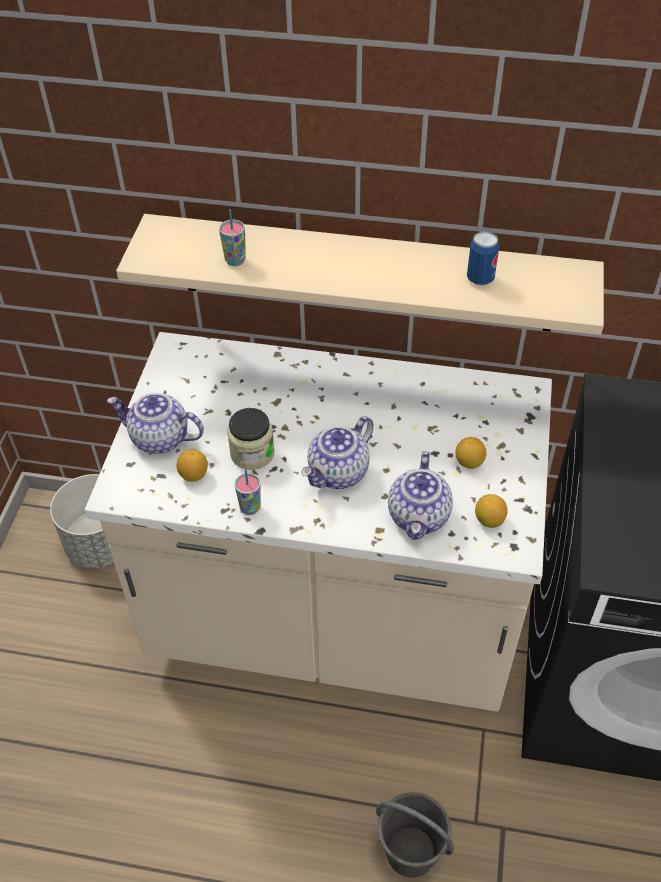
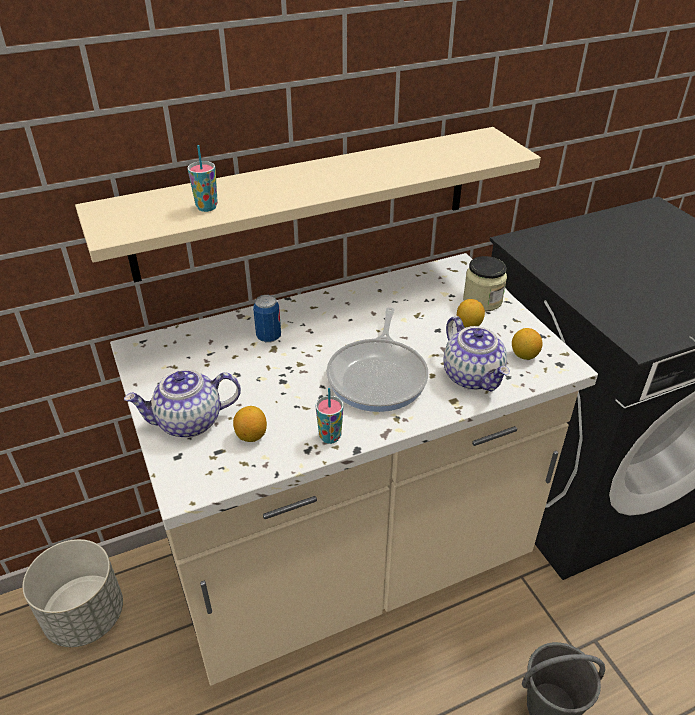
camera: 35 degrees left, 10 degrees down
(252, 453) = (290, 395): jar -> jar (482, 300)
(338, 473) = (379, 376): teapot -> frying pan
(480, 279) = (424, 158): can -> can (269, 337)

